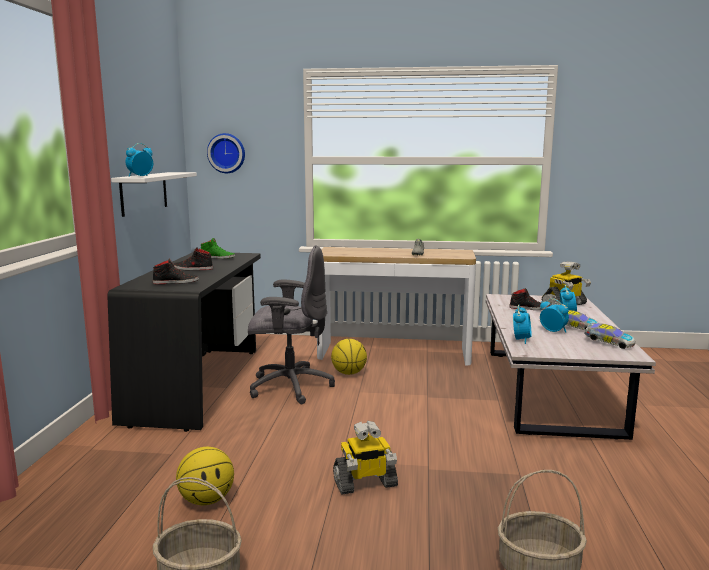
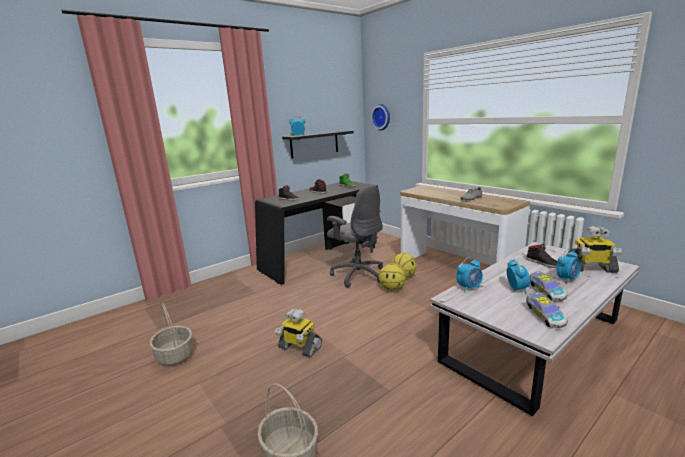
camera: 45 degrees right, 5 degrees up
(144, 193) = (314, 144): white shelf -> black shelf
(207, 500) = (231, 321): basketball -> basketball (392, 289)

